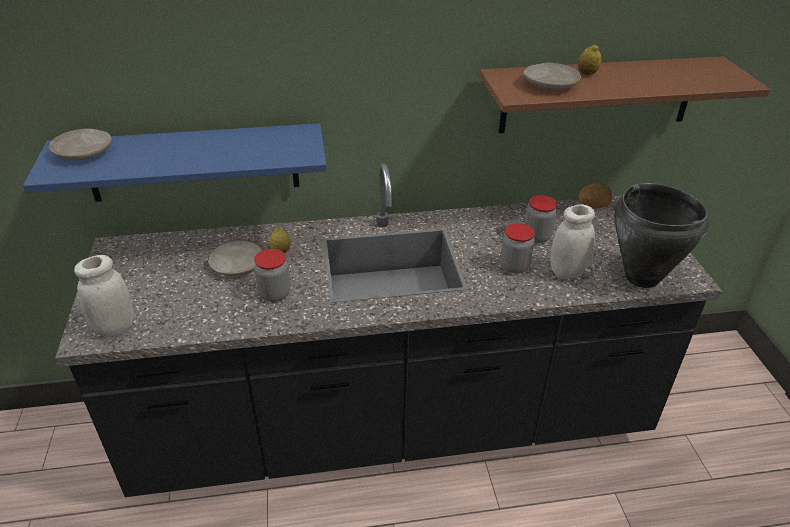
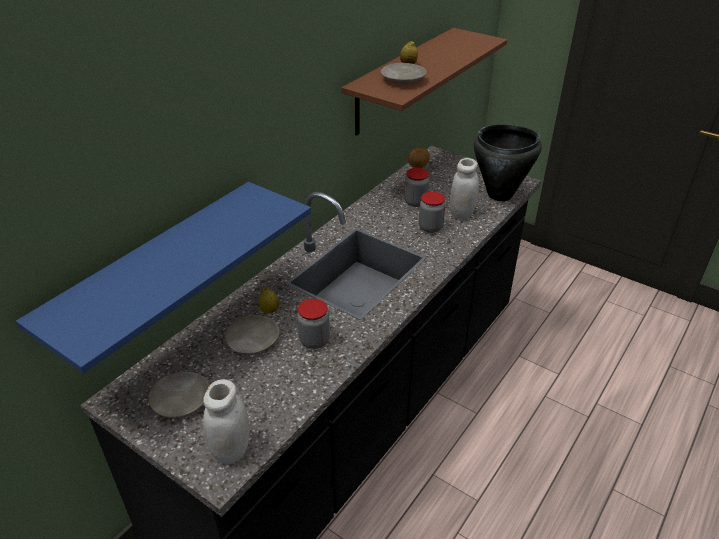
camera: 45 degrees left, 0 degrees up
(84, 153) = (86, 307): beige plate -> beige plate (181, 401)

